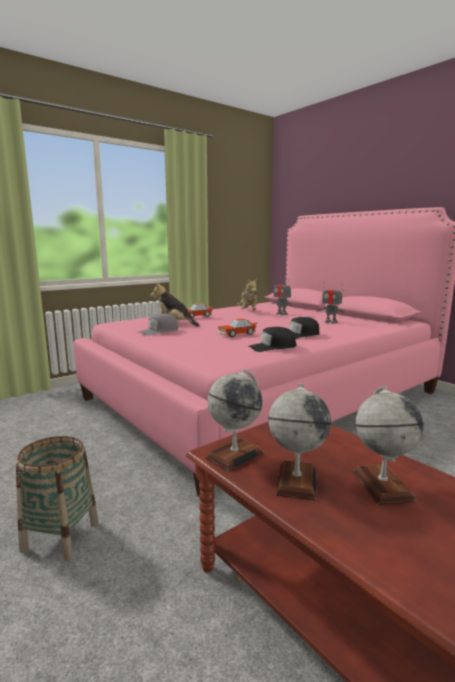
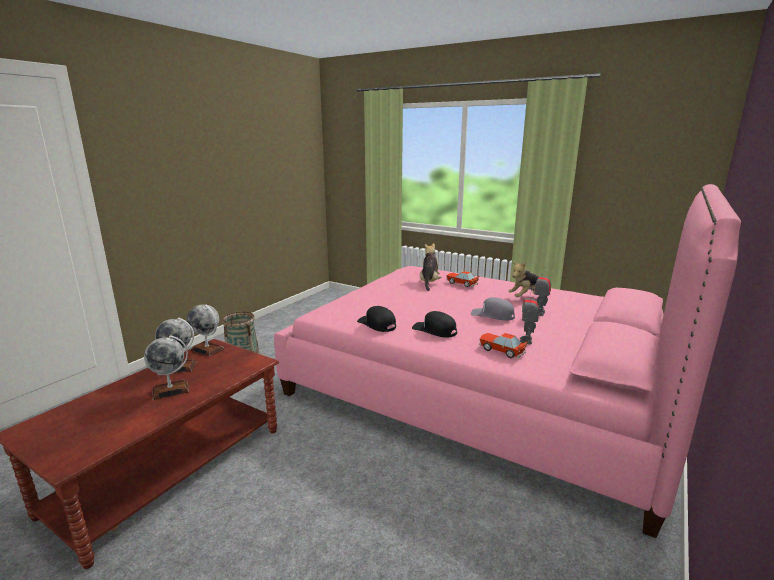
camera: 70 degrees right, 5 degrees up
(159, 331) = (395, 283): grey cap -> grey cap (492, 315)
(236, 334) = (412, 307): toy car -> toy car (501, 350)

